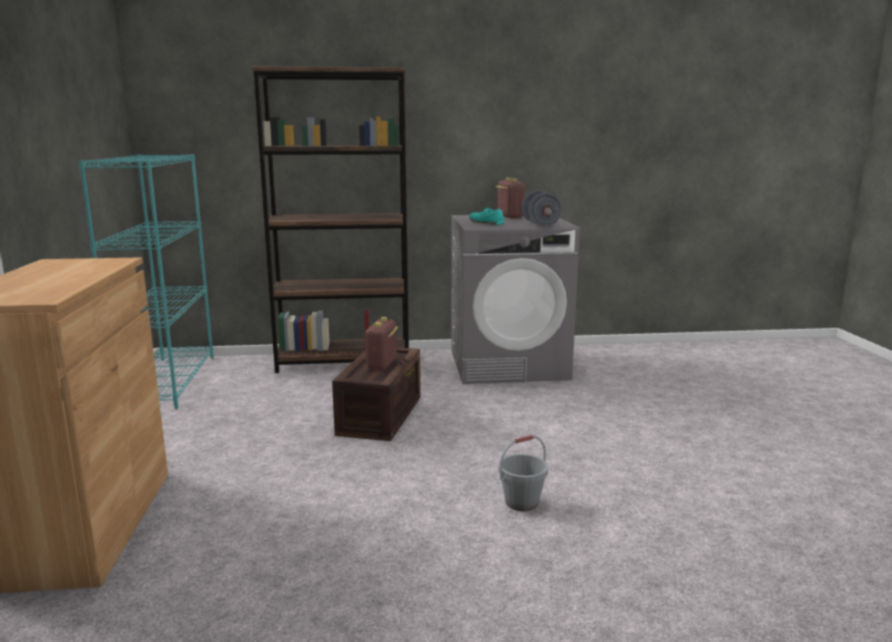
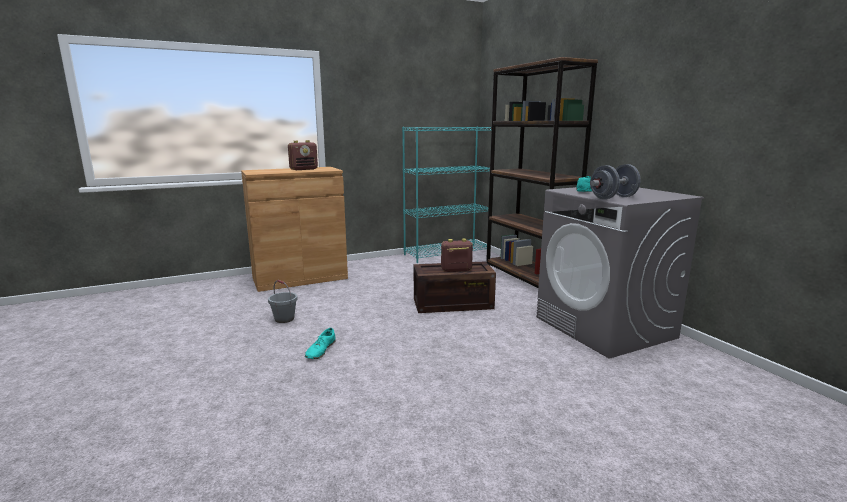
camera: 70 degrees right, 0 degrees up
(464, 528) = (320, 350): none -> turquoise shoe
(510, 216) = (645, 191): radio -> radio (304, 169)
(521, 502) = (359, 363): grey bucket -> grey bucket (284, 319)

